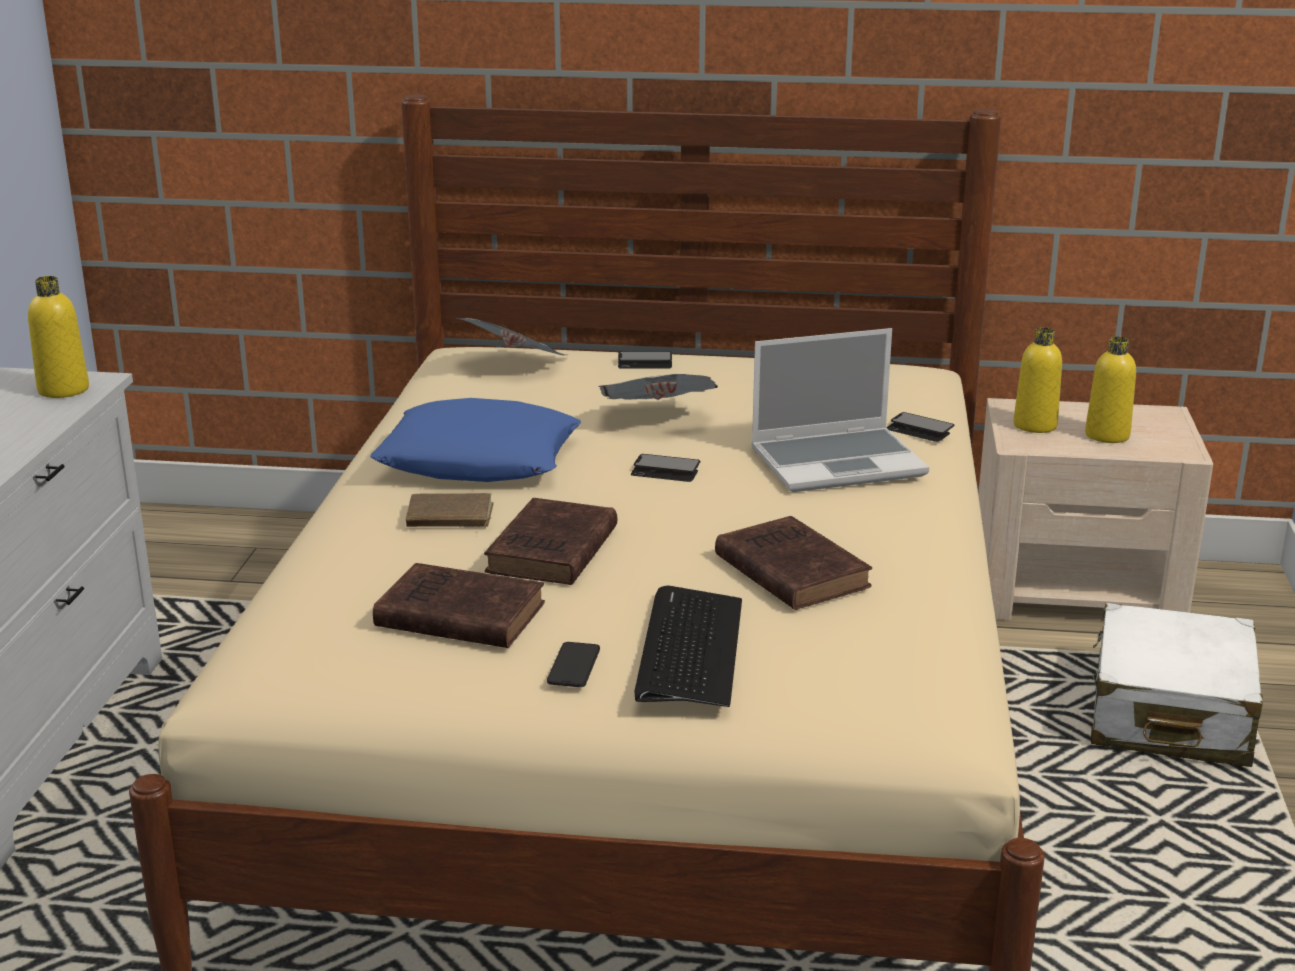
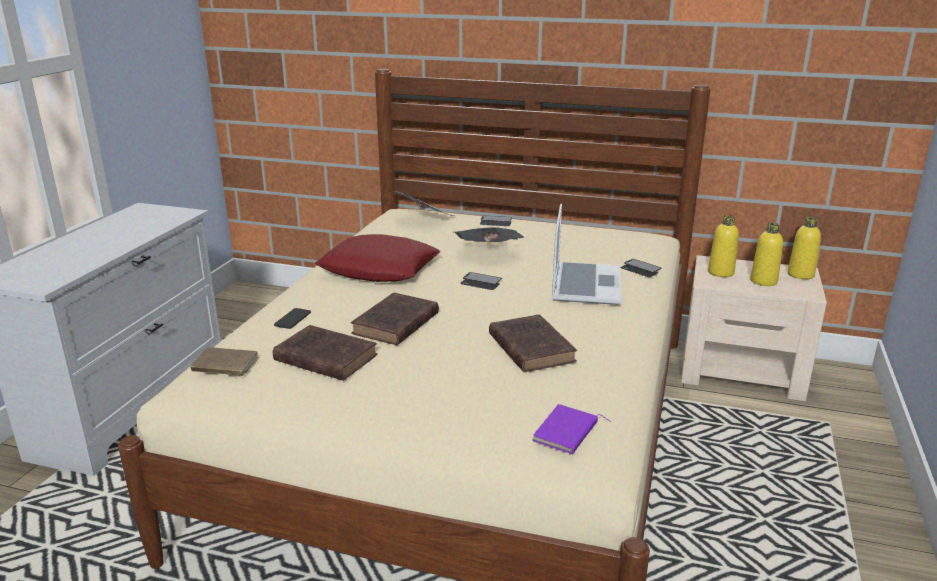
camera: 10 degrees right, 0 degrees up
(63, 390) = (168, 216): yellow bottle -> yellow bottle (800, 274)
(449, 517) = (347, 300): brown book -> brown book (224, 366)
(479, 459) = (379, 268): blue pillow -> red pillow
(574, 665) = (377, 395): phone -> phone (292, 319)
(689, 649) = (450, 391): keyboard -> none
(839, 462) = (584, 285): laptop -> laptop turned 75 degrees counterclockwise
(895, 694) = (567, 433): none -> purple book
(1169, 714) = (784, 452): white suitcase -> none

